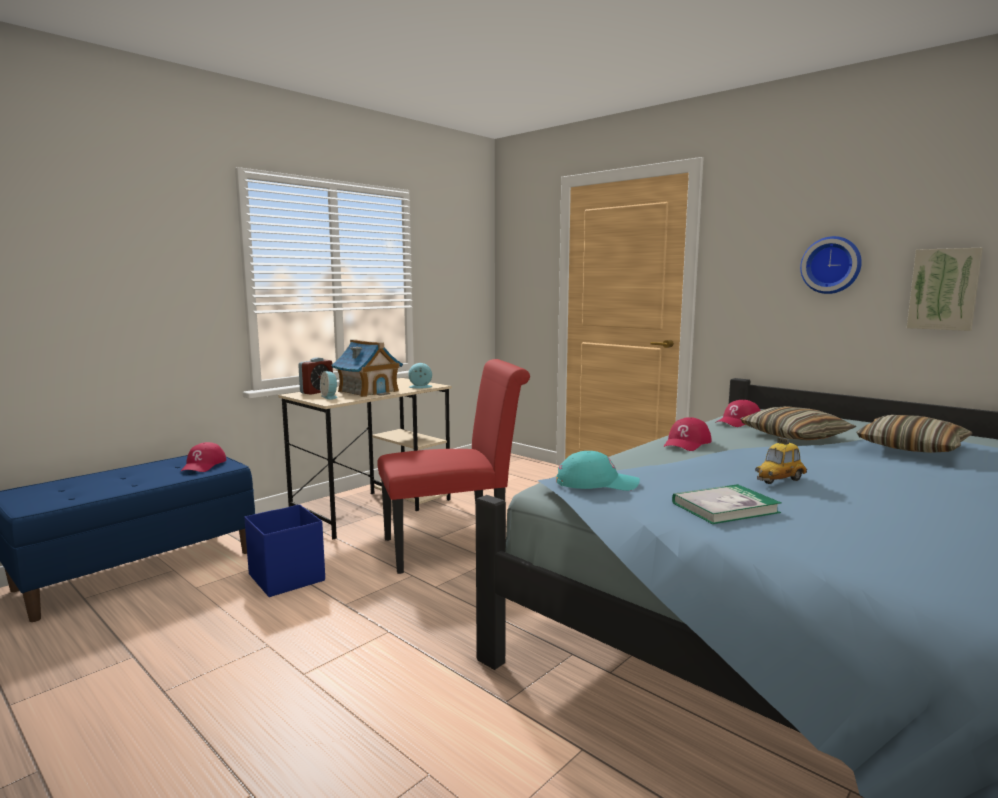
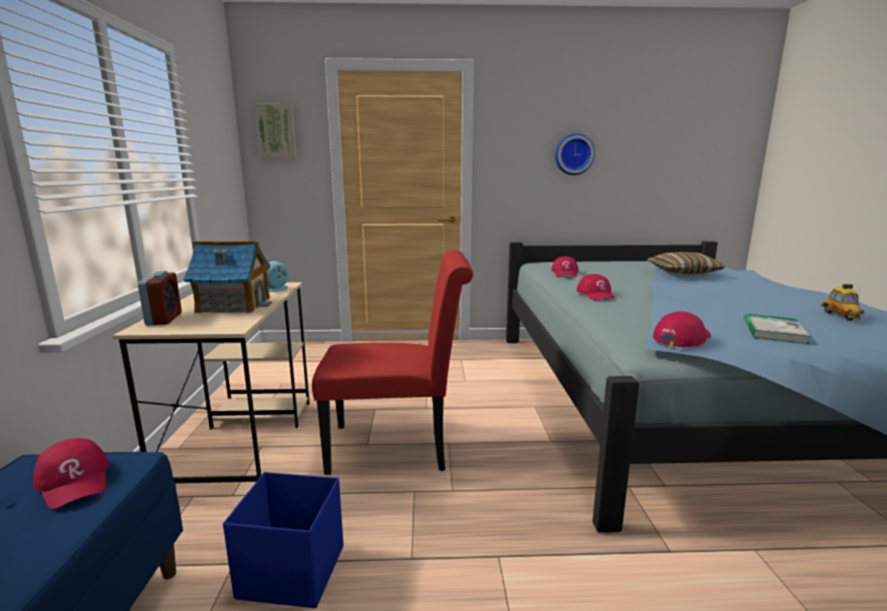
camera: 45 degrees left, 5 degrees up
(330, 397) = (209, 321): alarm clock -> none
(453, 547) = (398, 447): red chair -> red chair turned 60 degrees clockwise
(596, 483) = (682, 338): turquoise cap -> red cap
(779, 480) = (725, 306): toy car -> toy car (840, 316)
(794, 436) = (617, 277): pillow -> none
(944, 289) = (638, 171): picture -> picture (276, 131)

